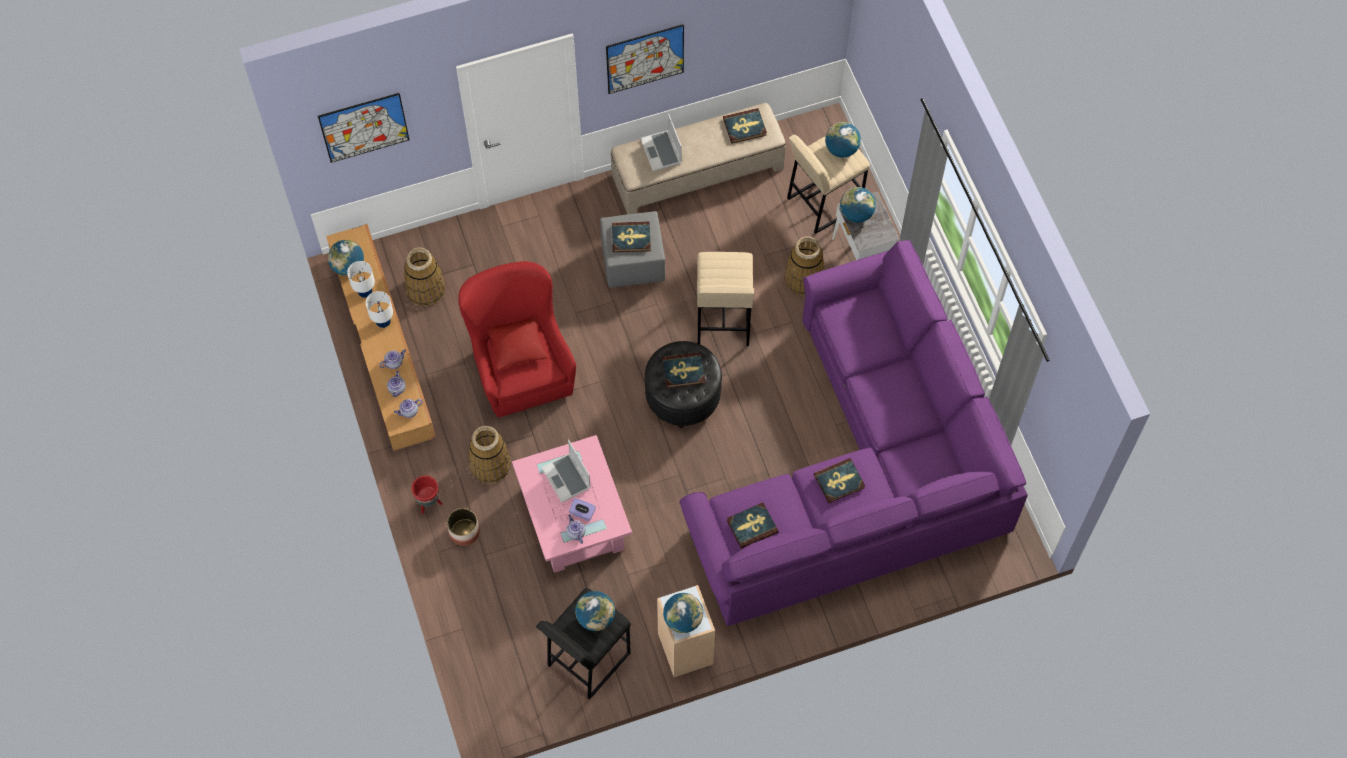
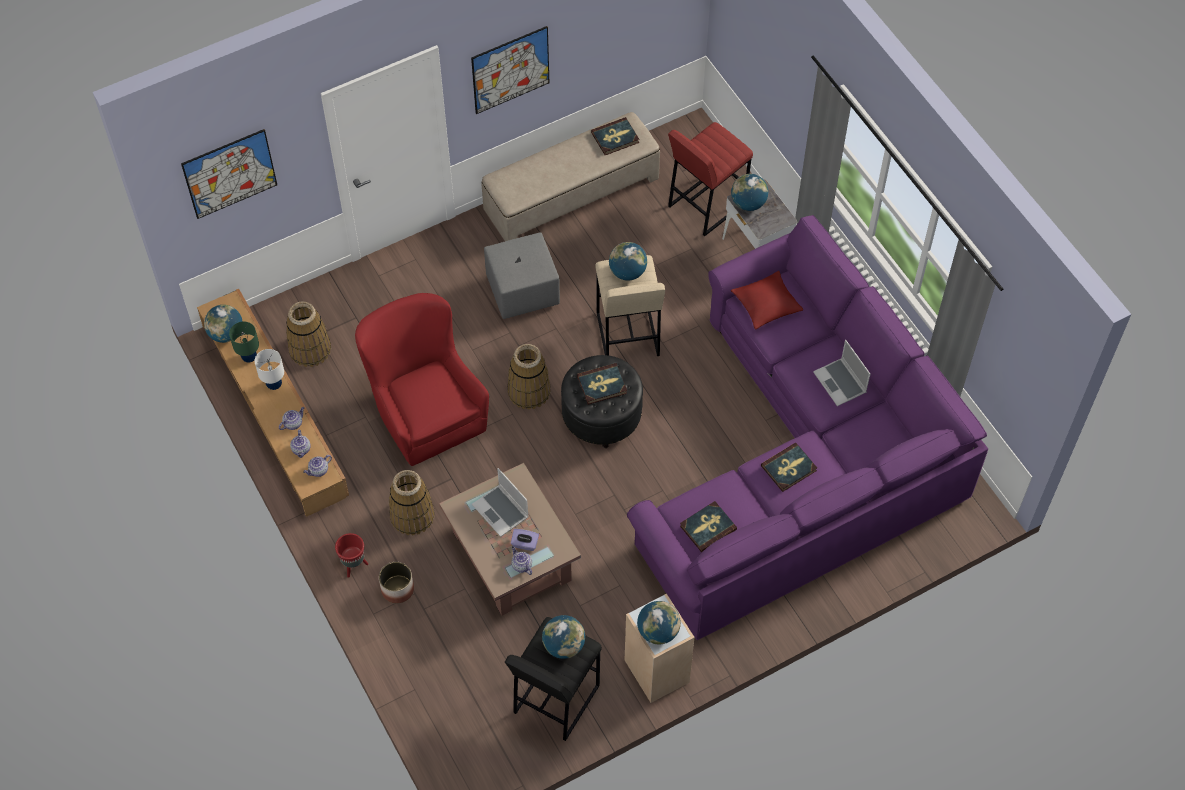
camera: 10 degrees left, 5 degrees down
(365, 293) = (249, 358): white table lamp -> green table lamp
(517, 346) = (422, 386): red pillow -> red pillow (766, 304)
(574, 518) = (512, 556): pink coffee table -> brown coffee table
(631, 238) = (520, 262): book -> none
(662, 152) = (535, 173): laptop -> laptop (840, 383)
(803, 278) = (701, 281): basket -> basket (528, 391)
(822, 203) = (705, 206): beige stool -> red stool
(841, 149) = (721, 141): globe -> globe (627, 272)

